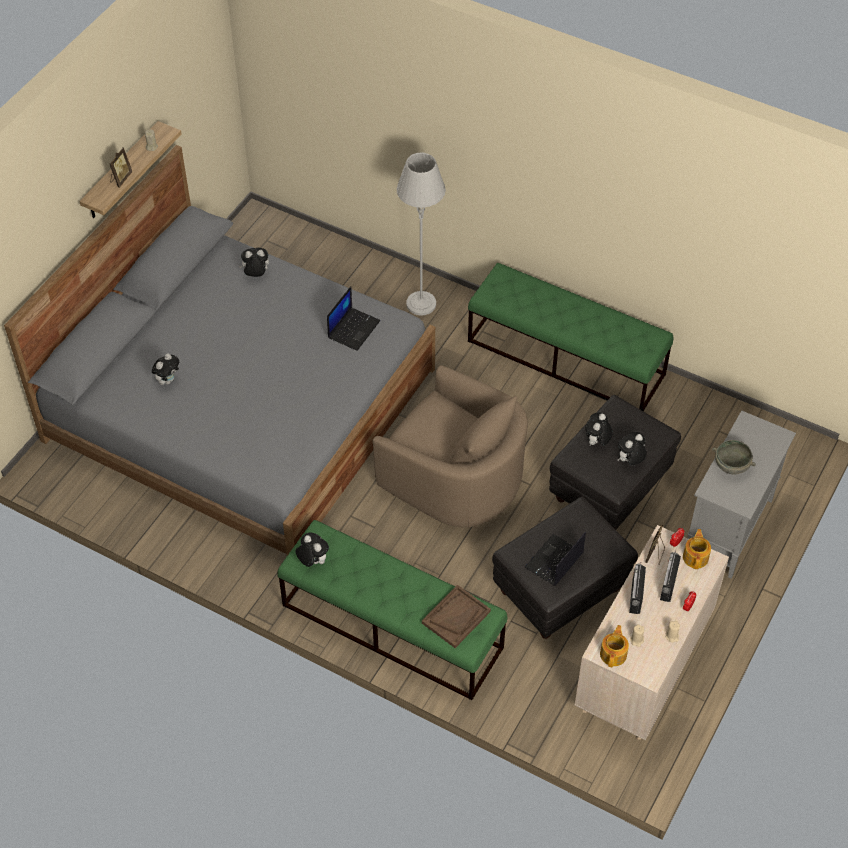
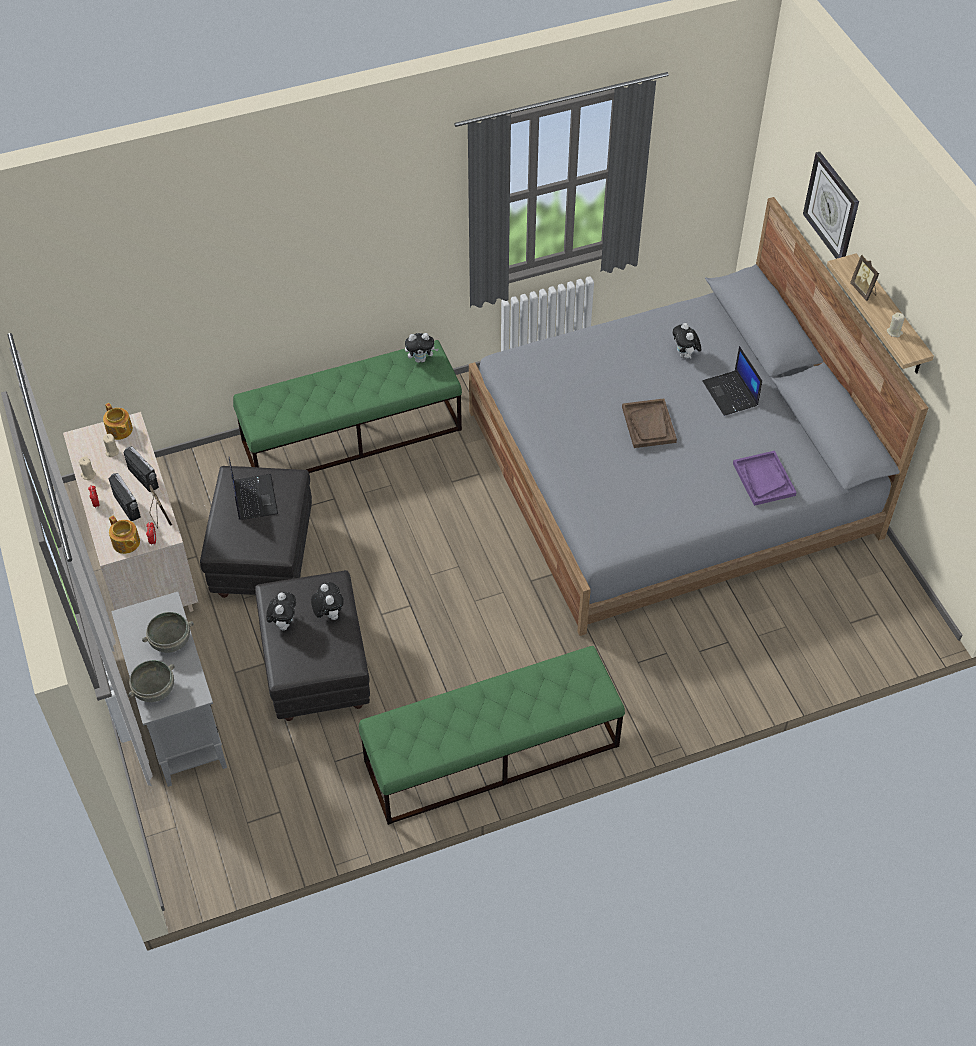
camera: 130 degrees right, 0 degrees up
(45, 224) = (832, 207): none -> wall clock
(256, 275) = (763, 479): plush toy -> purple tray
(353, 328) = (625, 506): laptop -> laptop (731, 394)
(421, 304) = (674, 683): grey floor lamp -> none
(455, 477) = (445, 567): beige armchair -> none
(456, 617) = (279, 408): brown tray -> brown tray (649, 425)
(770, 445) = (155, 691): none -> grey bowl

